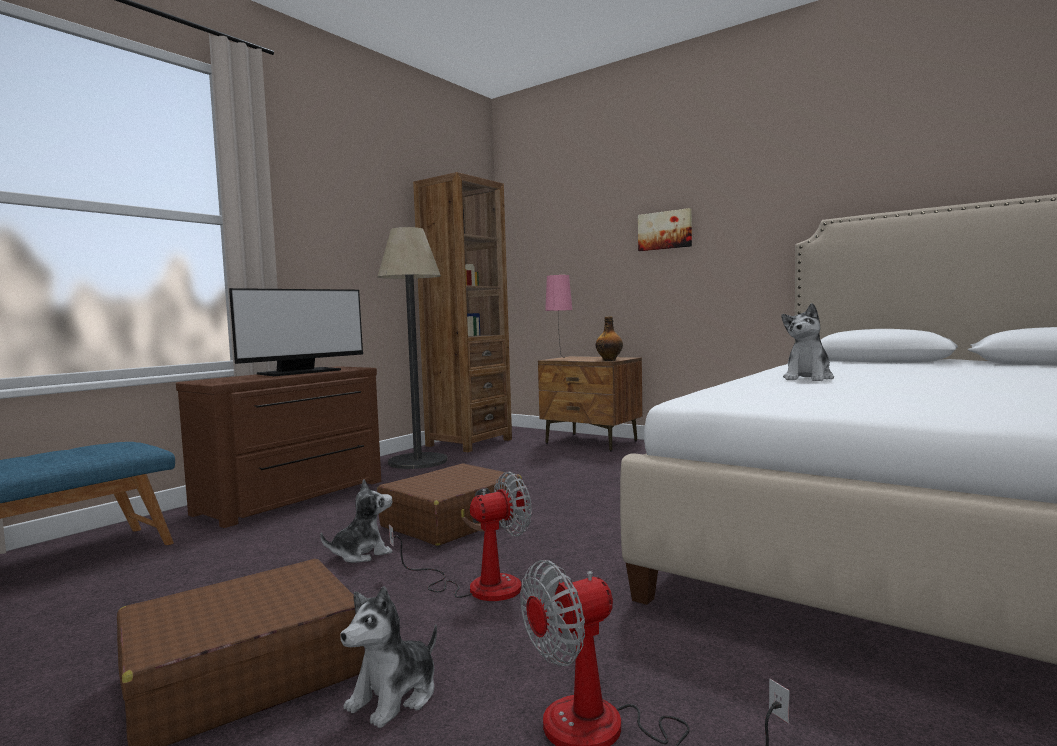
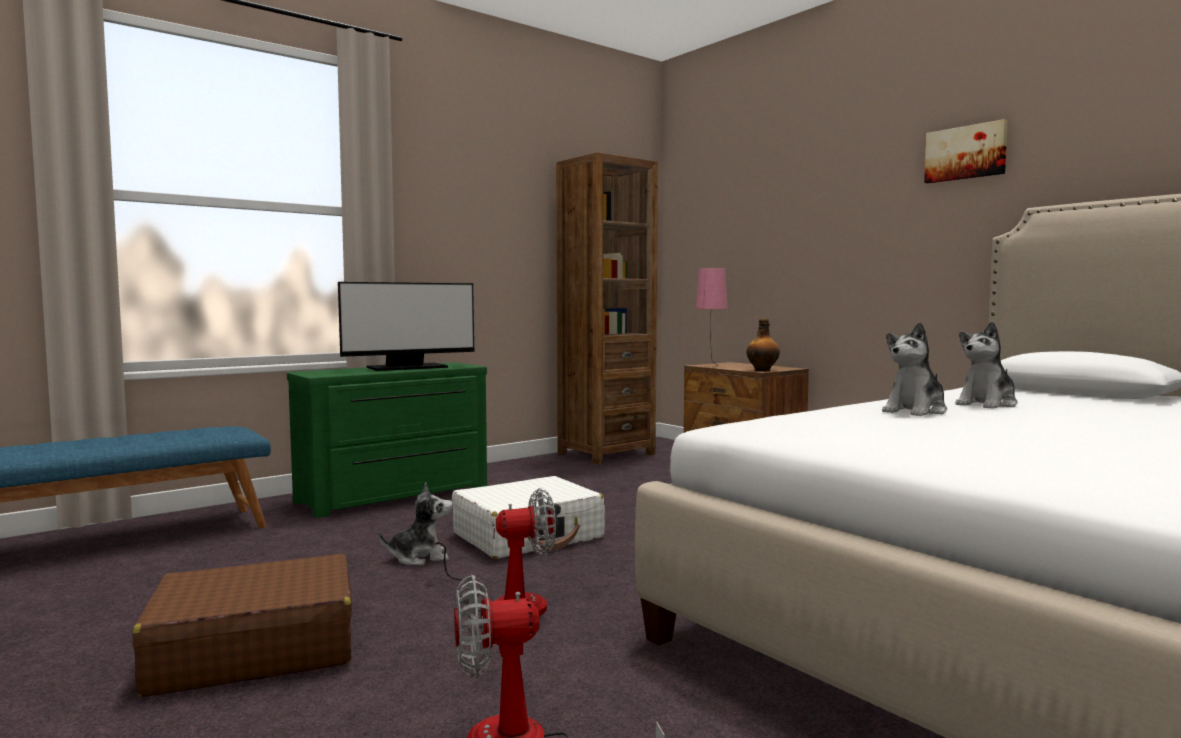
camera: 15 degrees right, 0 degrees up
(295, 497) = (396, 495): brown dresser -> green dresser
(395, 696) = (363, 688): plush toy -> plush toy (987, 404)
(418, 461) = (538, 469): floor lamp -> none
(453, 521) = (529, 536): brown suitcase -> white suitcase
(665, 230) = (842, 216): picture -> picture (966, 153)

